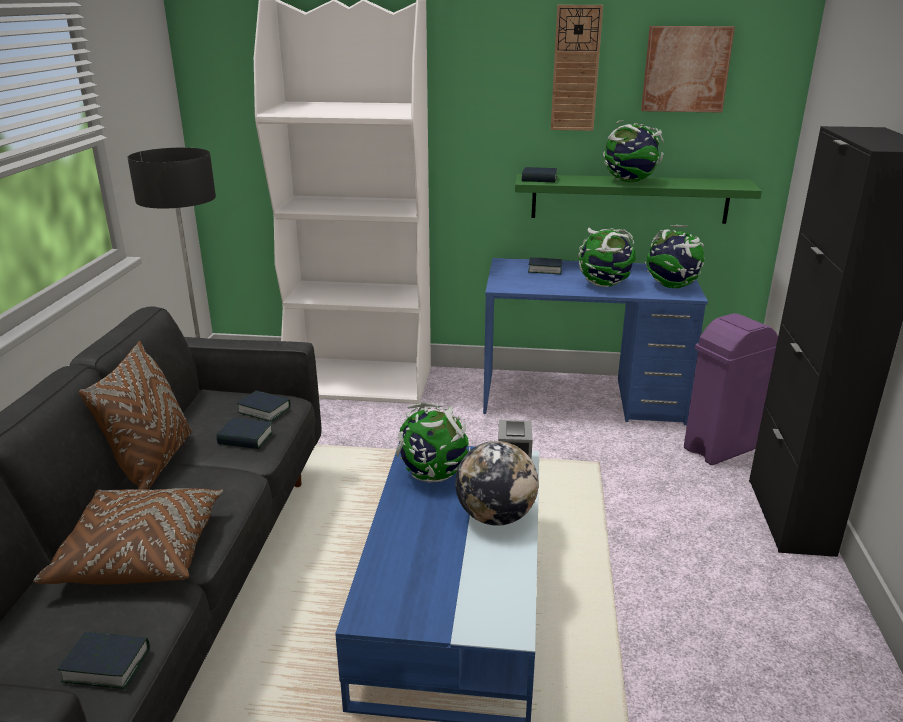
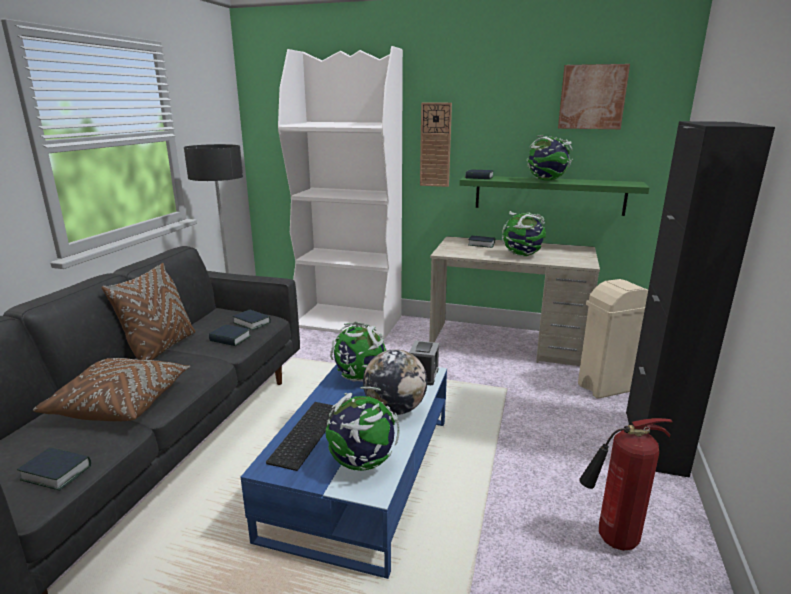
camera: 10 degrees right, 5 degrees down
(394, 562) = (305, 433): none -> keyboard
(575, 69) = (509, 98): wall clock -> wall clock (435, 145)
(582, 398) = (507, 344): blue desk -> beige desk
(672, 287) = (574, 259): globe -> globe (362, 463)
(718, 449) = (606, 387): purple trash can -> beige trash can
(770, 646) = (612, 540): none -> fire extinguisher

